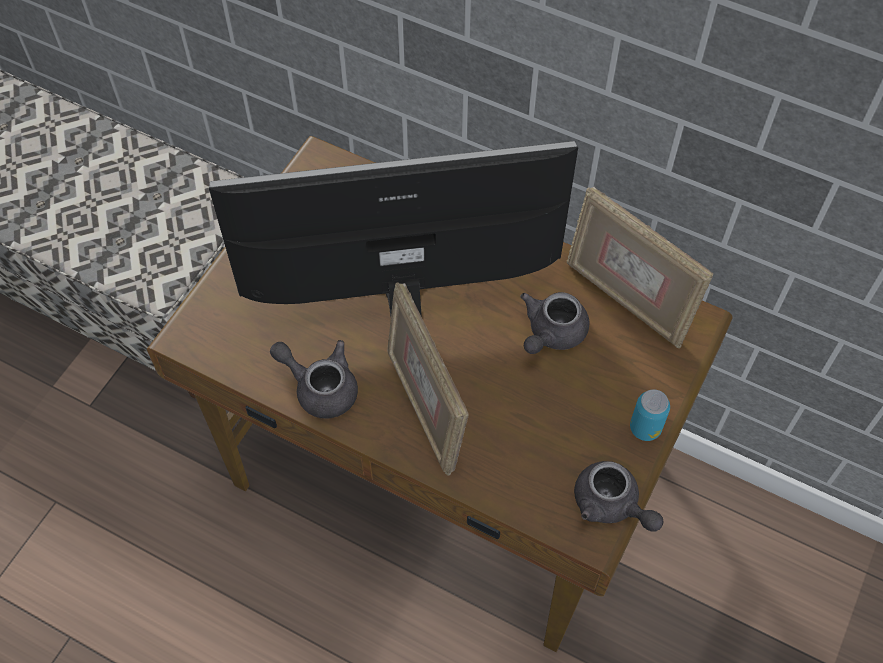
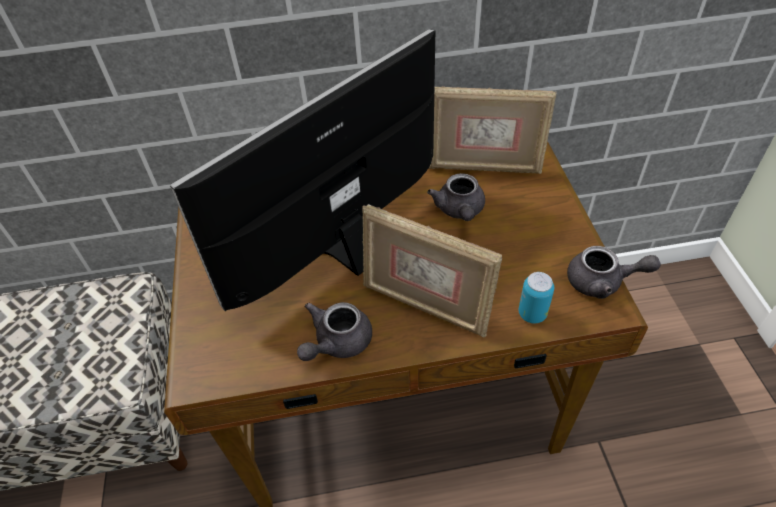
camera: 35 degrees left, 10 degrees down
(320, 387) = (336, 342): grey teapot -> grey teapot turned 45 degrees counterclockwise
(645, 428) = (571, 226): can -> can (532, 314)

